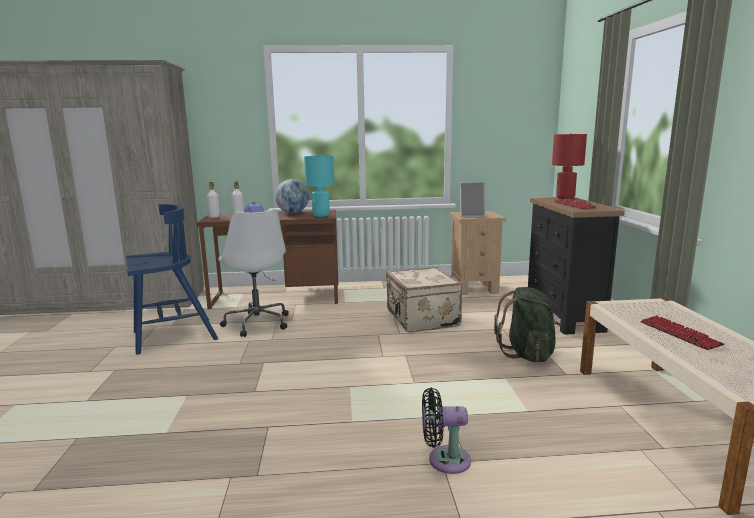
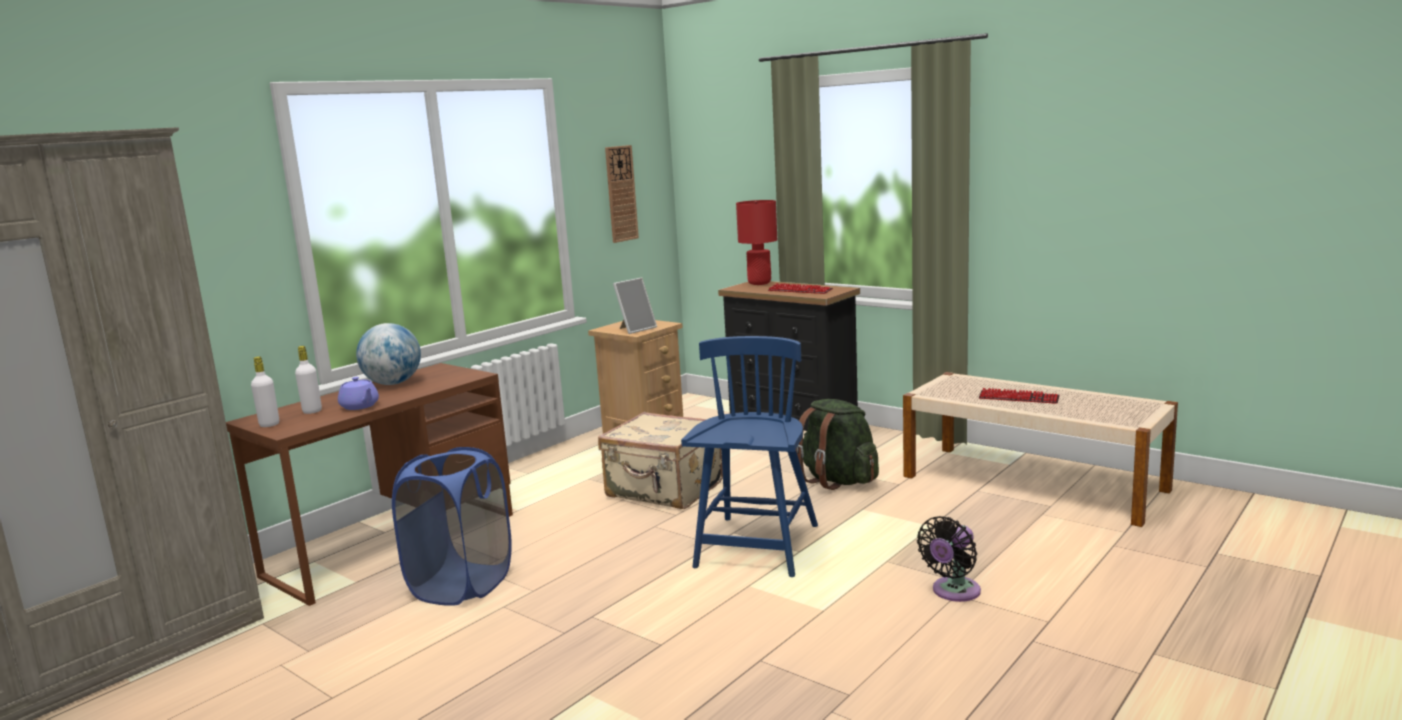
camera: 45 degrees left, 0 degrees up
(172, 336) = (357, 659): blue chair -> blue chair (756, 547)
(258, 324) = (461, 585): white office chair -> blue laundry basket
(321, 216) = (464, 376): turquoise table lamp -> none
(504, 126) = (621, 193): none -> wall clock

